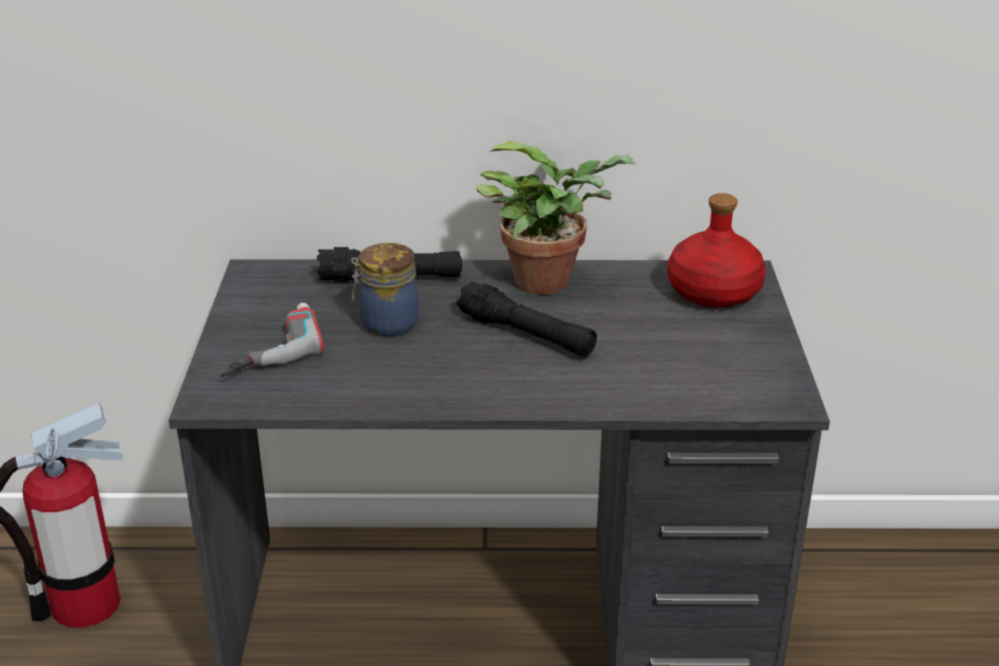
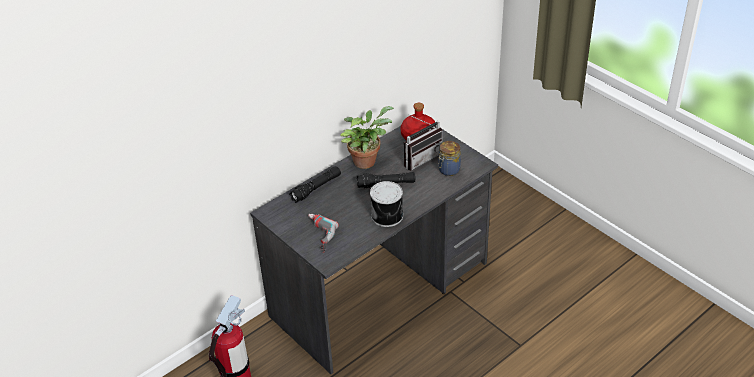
camera: 40 degrees left, 10 degrees up
(386, 323) = (340, 205): jar -> jar (448, 170)
(445, 386) = (388, 215): none -> can
(663, 326) = (420, 158): none -> radio

